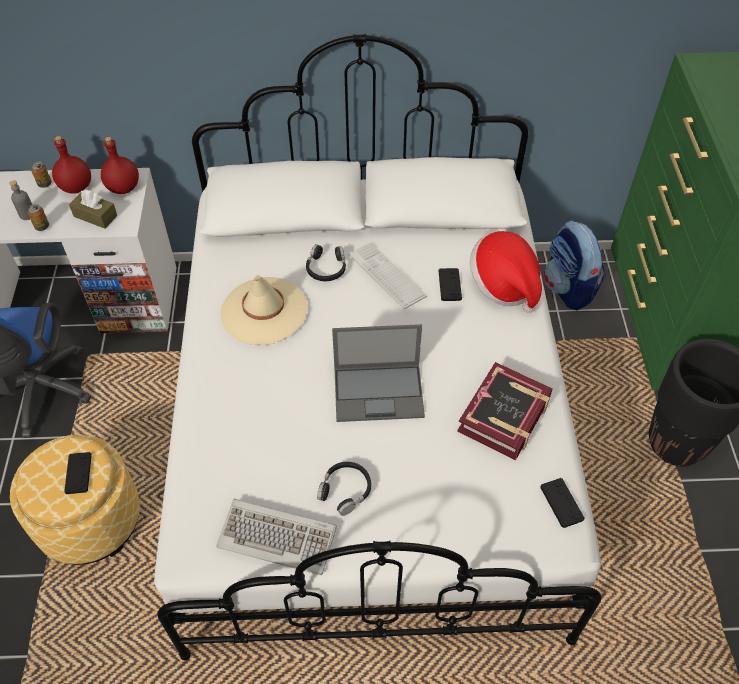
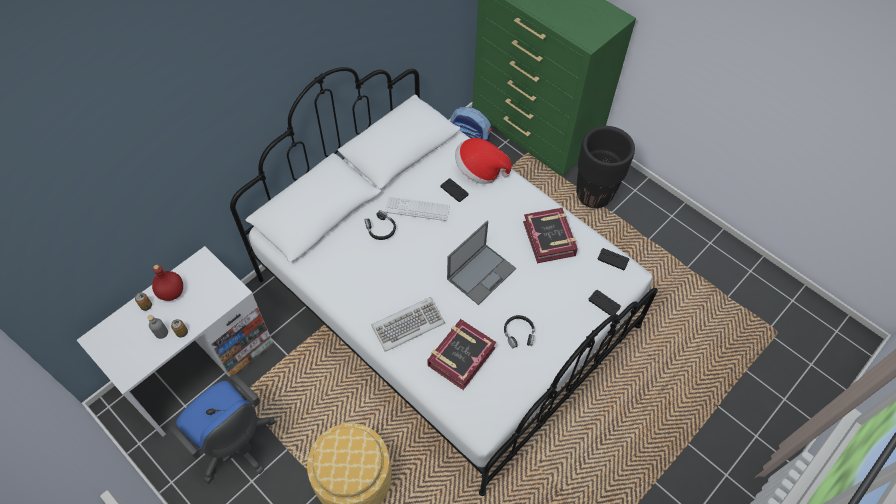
camera: 45 degrees left, 5 degrees up
(78, 473) = (355, 450): black game controller -> black game controller (604, 303)
(95, 216) = (209, 300): brown tissue box -> none
(123, 188) = (204, 270): red bottle -> none
(254, 459) = (460, 356): none -> book
(264, 311) = (375, 278): beige hat -> none
(278, 537) = (513, 381): keyboard -> keyboard (408, 324)

